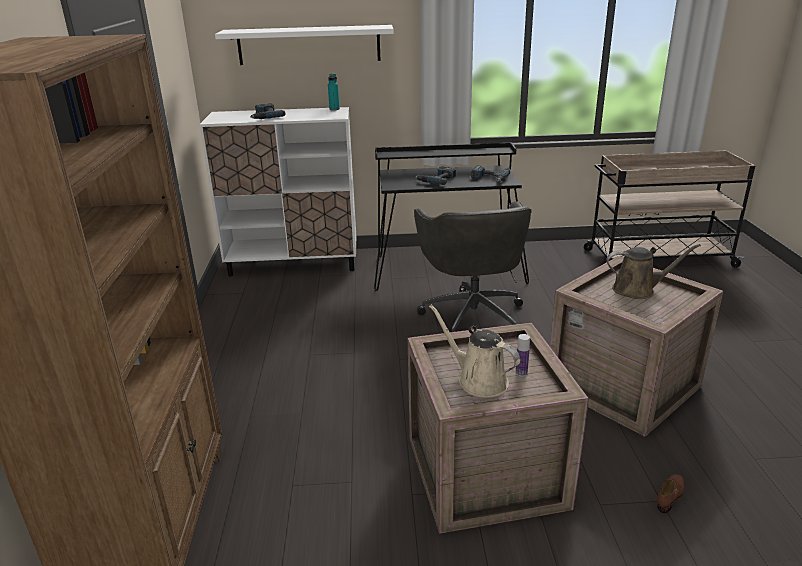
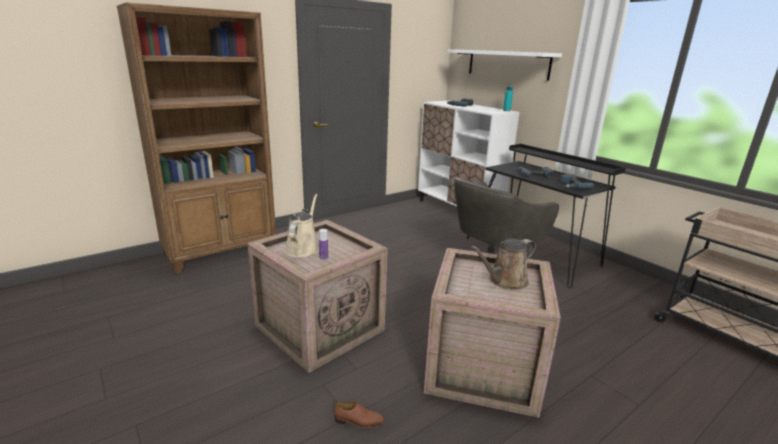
camera: 55 degrees right, 5 degrees down
(638, 290) = (505, 281): brown watering can -> brown watering can turned 90 degrees clockwise

